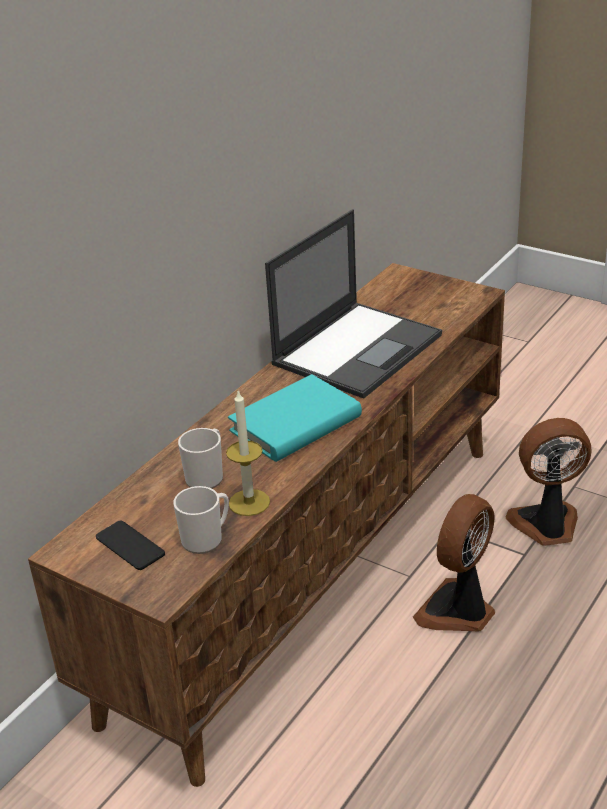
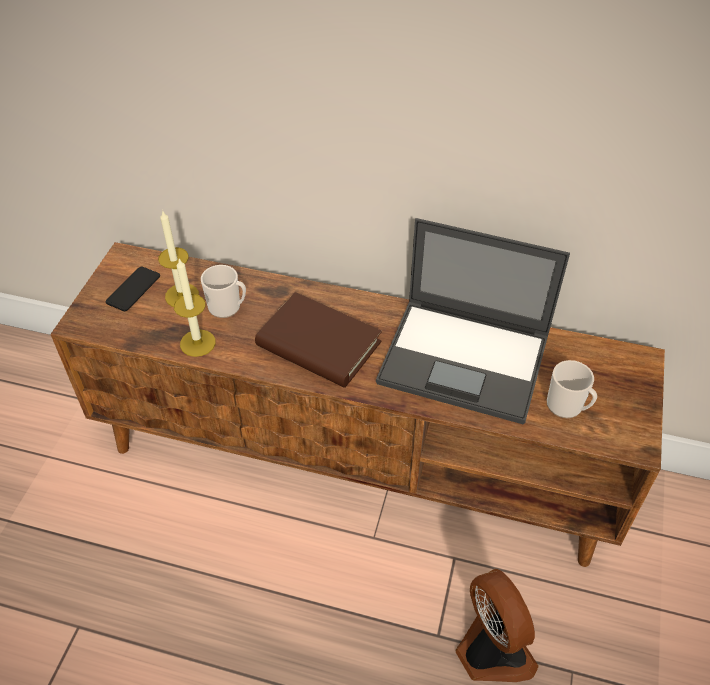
camera: 70 degrees right, 15 degrees up
(166, 508) = (182, 295): none -> candle
(206, 539) = (147, 329): mug -> mug (568, 407)
(295, 424) = (318, 344): turquoise book -> brown book
(458, 611) = (339, 588): fan -> none

